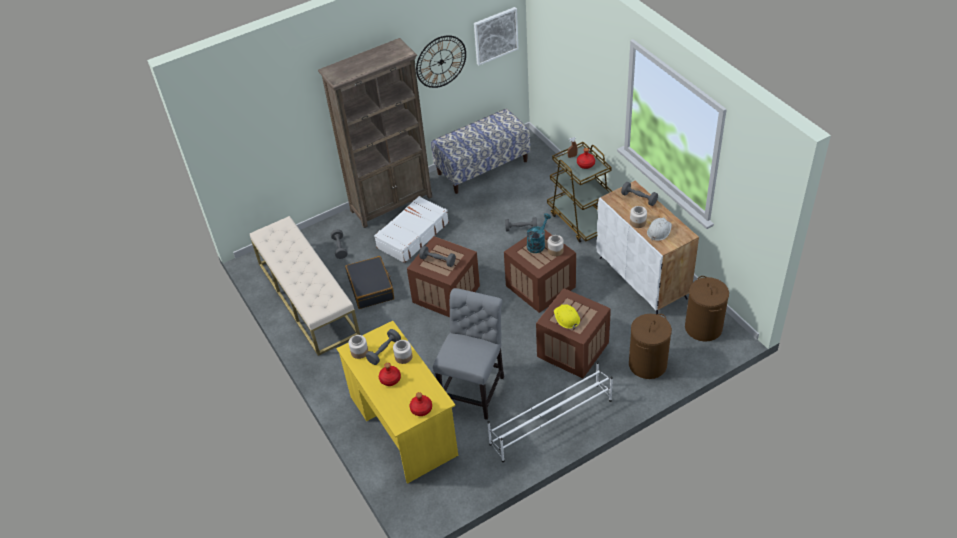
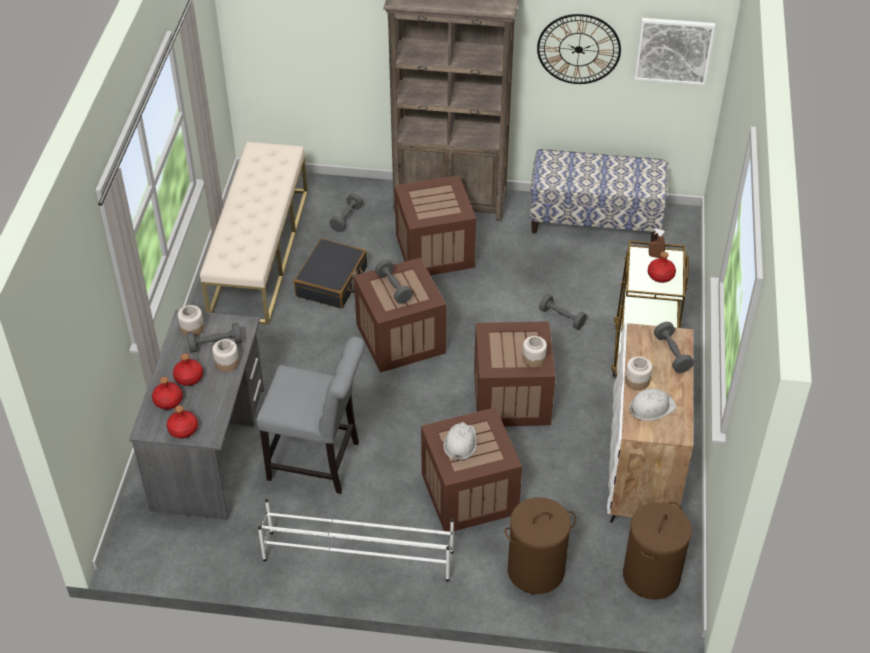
camera: 35 degrees right, 0 degrees up
(393, 399) = (168, 400): none -> red bottle
(403, 425) = (209, 449): yellow desk -> grey desk
(412, 235) = (434, 251): white suitcase -> crate
(474, 389) = (318, 462): grey chair -> grey chair turned 45 degrees clockwise
(537, 243) = (522, 338): turquoise watering can -> none
(566, 318) = (460, 443): yellow hard hat -> white hard hat

